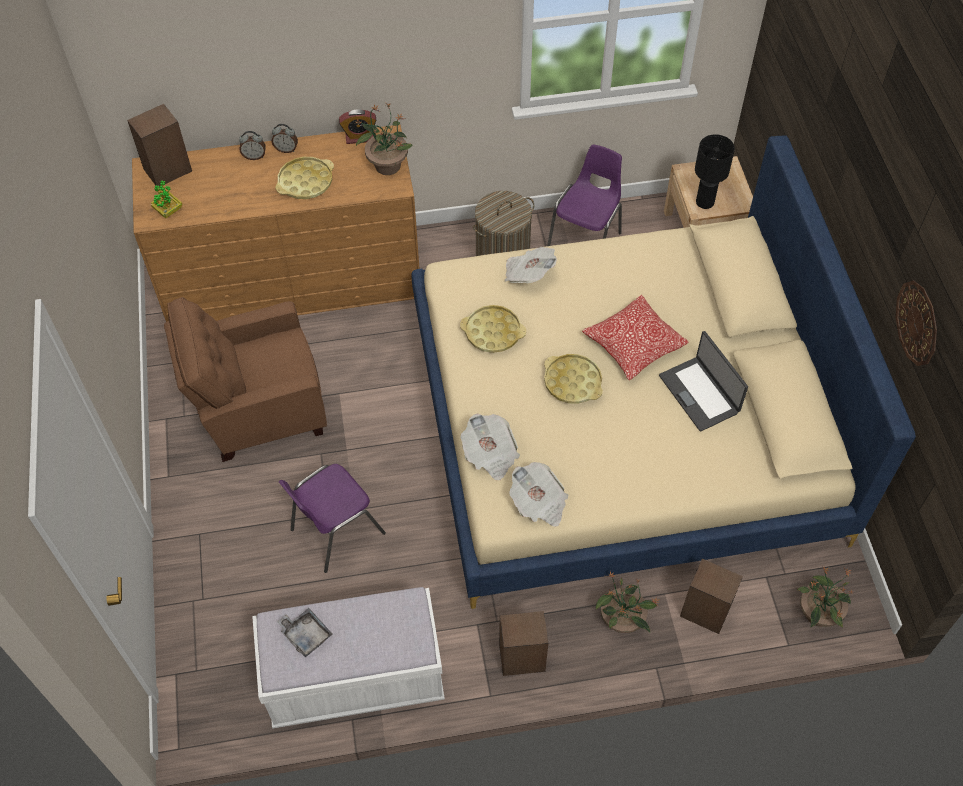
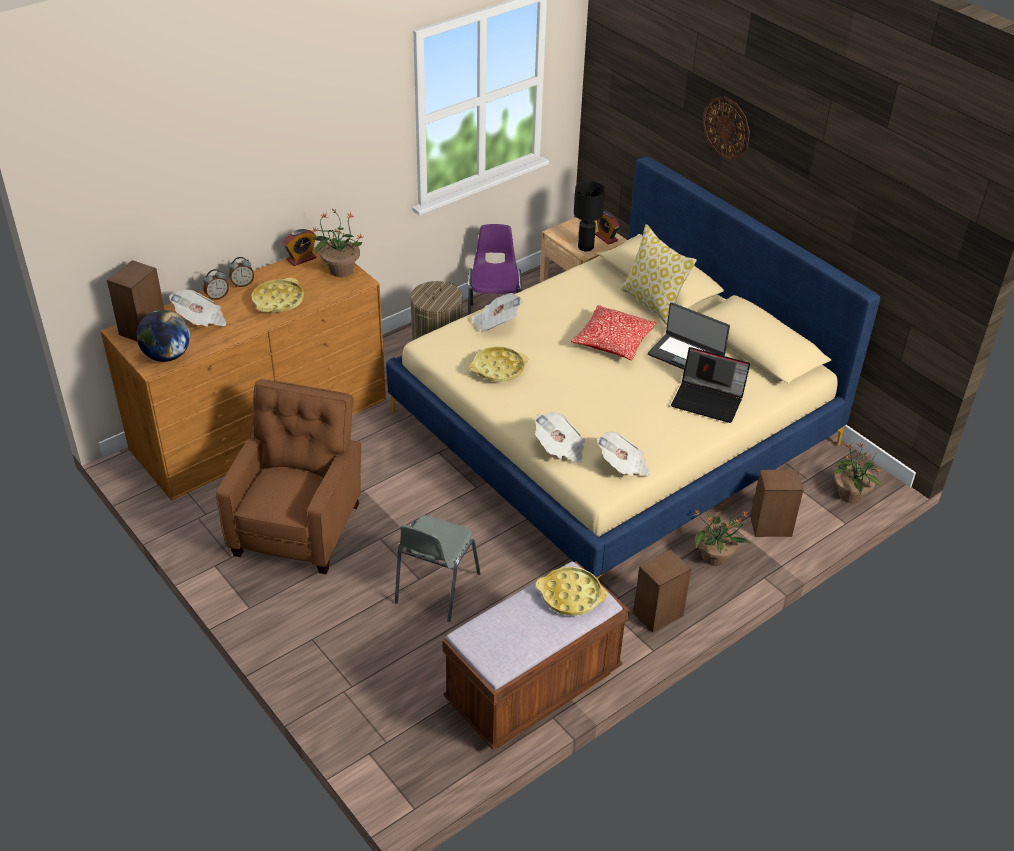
camera: 30 degrees left, 15 degrees down
(168, 211) = (167, 356): potted plant -> globe
(223, 180) = (201, 320): none -> newspaper
(259, 409) = (299, 527): brown armchair -> brown armchair turned 150 degrees clockwise
(306, 634) = (502, 631): grey tray -> none
(335, 532) = (435, 589): purple chair -> grey chair
(355, 679) = (533, 687): white bench -> brown bench
(572, 382) = (586, 380): yellow tray -> yellow tray (571, 595)
(683, 460) = (708, 400): none -> laptop
(711, 311) = (653, 303): none -> pillow
(735, 197) = (606, 238): none -> alarm clock
(917, 323) = (848, 209): wall clock -> wall clock (726, 127)

